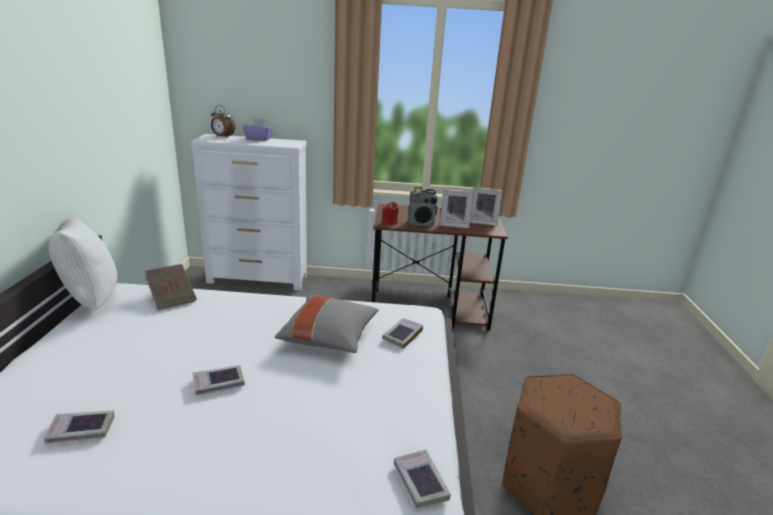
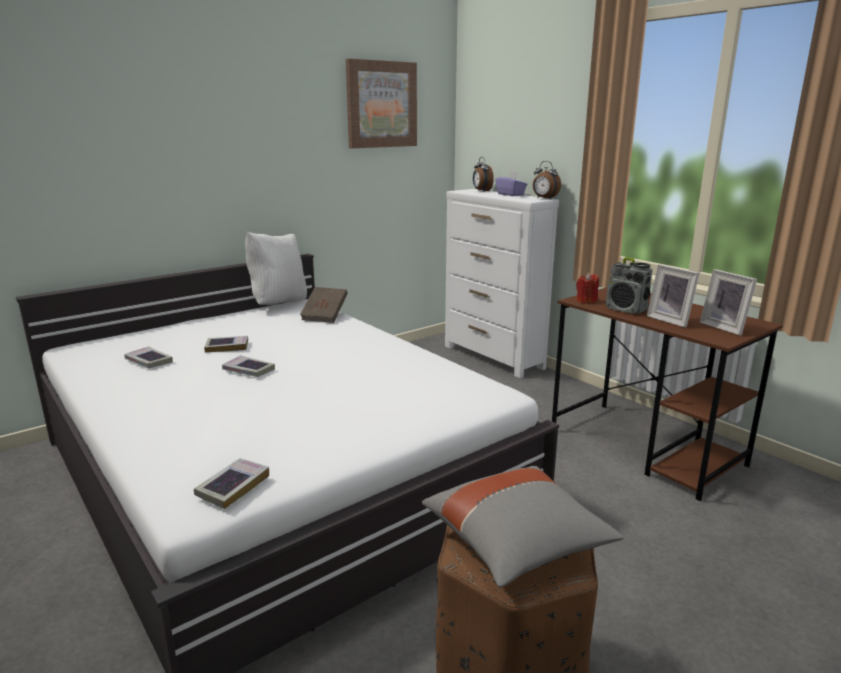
camera: 50 degrees right, 5 degrees down
(117, 57) = (381, 104): none -> picture
(295, 141) = (544, 198): none -> alarm clock
(329, 337) = (376, 377): grey pillow -> grey pillow (517, 544)
(402, 335) = (439, 400): book -> book (227, 347)

